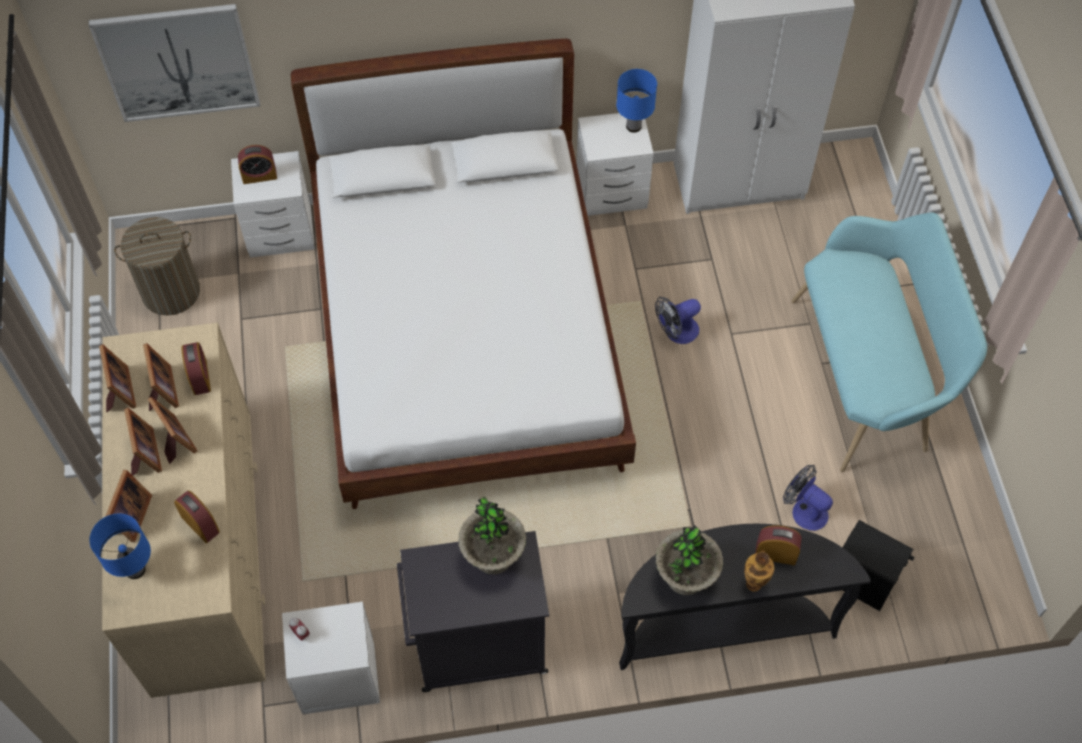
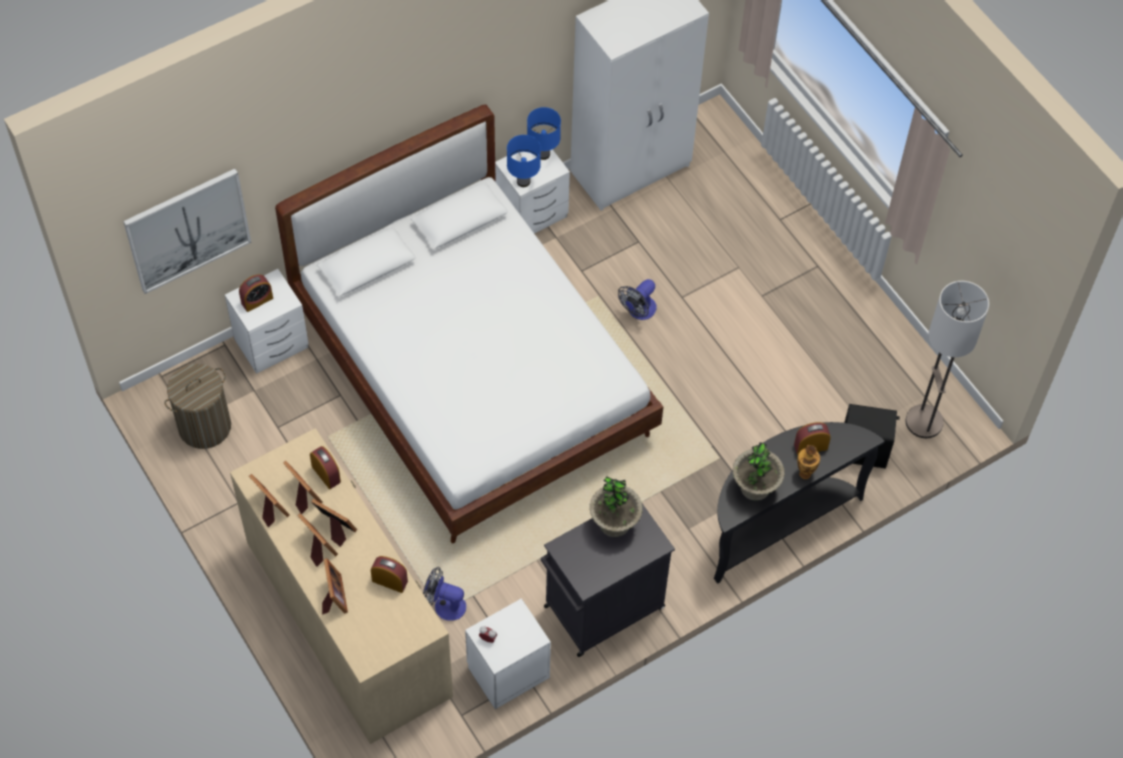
camera: 25 degrees left, 0 degrees up
(135, 570) = (360, 632): blue table lamp -> blue table lamp (523, 182)
(804, 510) = (798, 414): fan -> fan (444, 605)
(867, 376) = (800, 294): turquoise bench -> none
(950, 574) = (924, 422): none -> floor lamp

